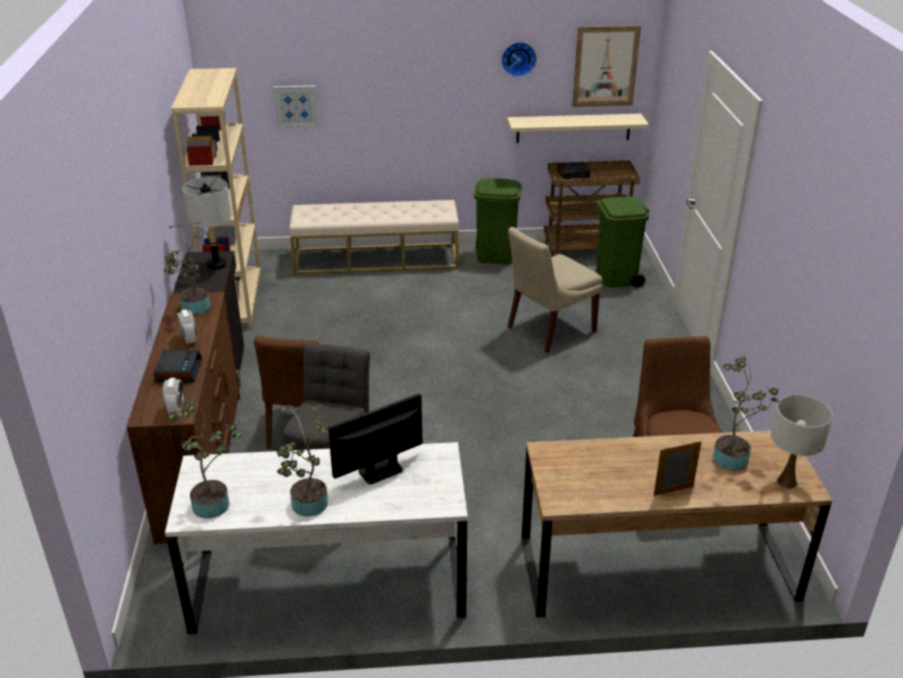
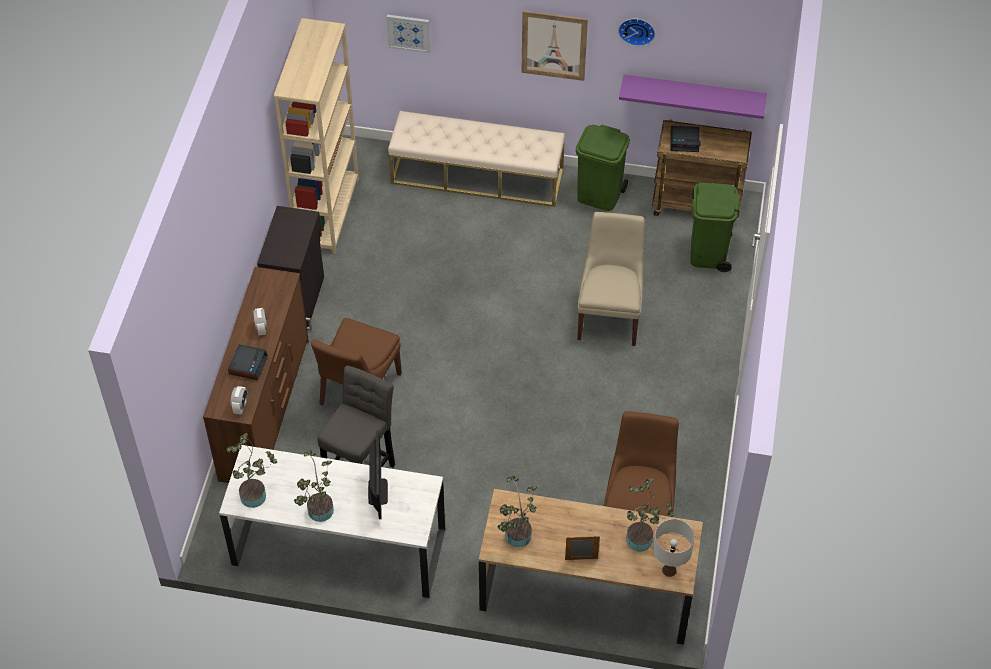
camera: 15 degrees right, 20 degrees up
(194, 309) = (271, 291): potted plant -> potted plant (516, 538)
(217, 265) = (300, 229): grey table lamp -> none
(380, 471) = (377, 491): monitor -> monitor turned 105 degrees clockwise
(549, 330) = (609, 314): beige chair -> beige chair turned 120 degrees clockwise
(573, 128) = (693, 93): beige shelf -> purple shelf
(605, 66) = (729, 50): picture -> picture (554, 45)

